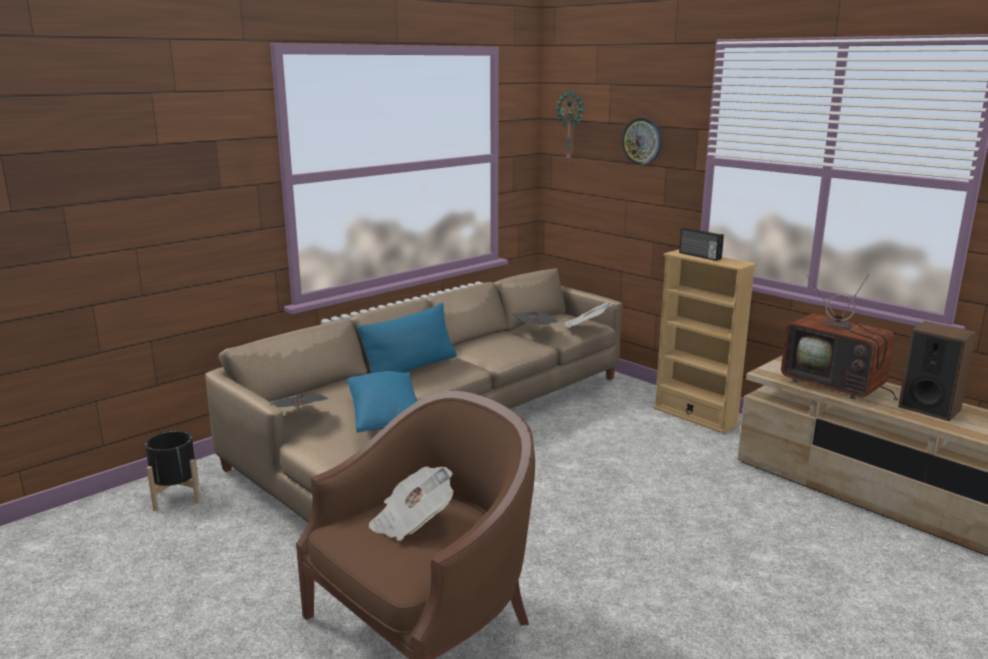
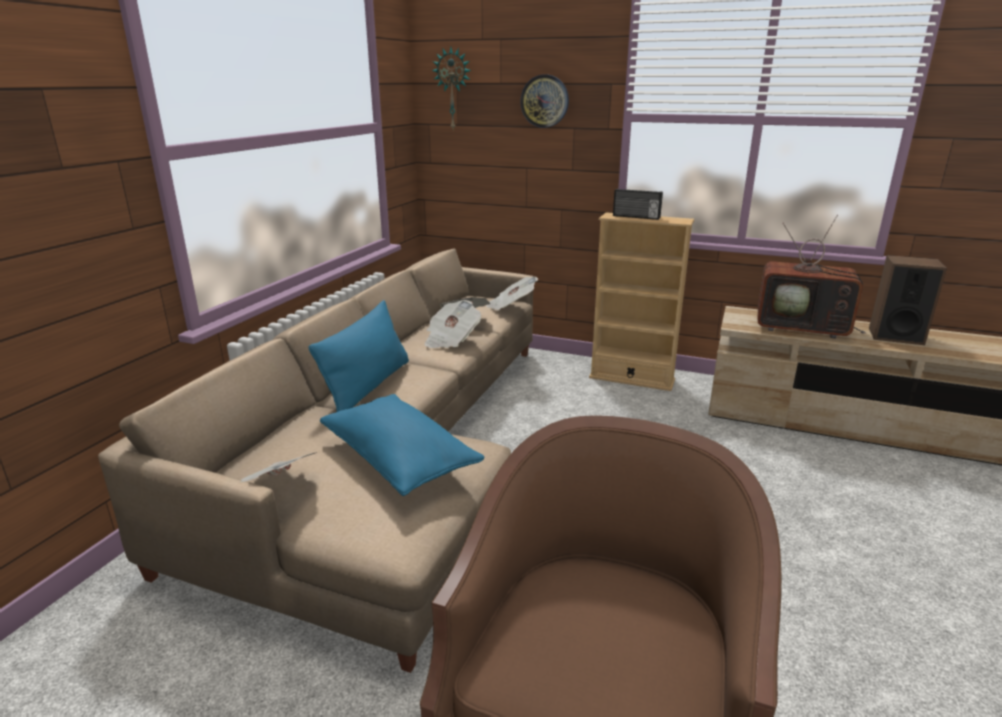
camera: 25 degrees left, 5 degrees up
(176, 496) = (91, 647): black planter -> none
(412, 522) = (587, 618): newspaper -> newspaper (451, 339)

